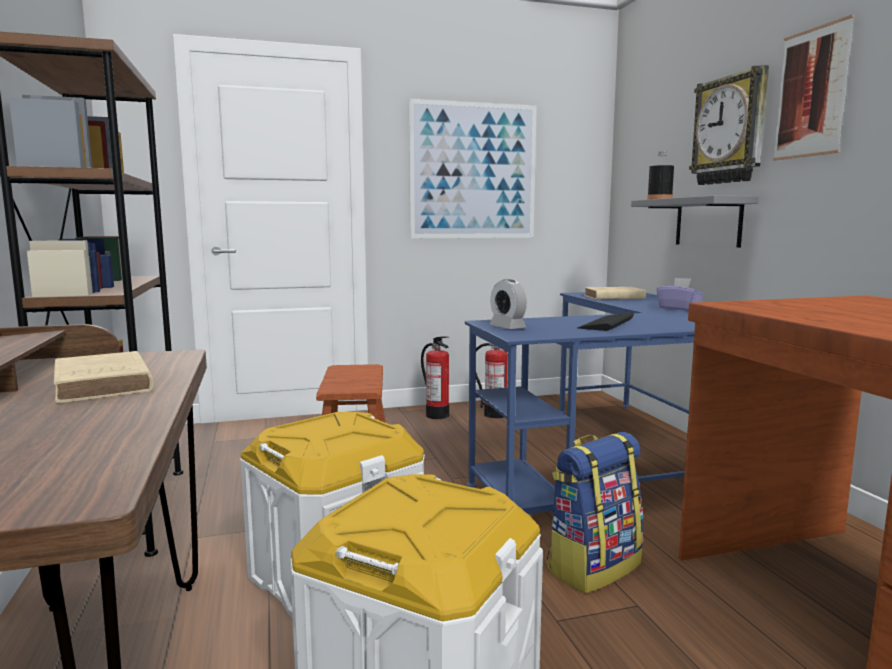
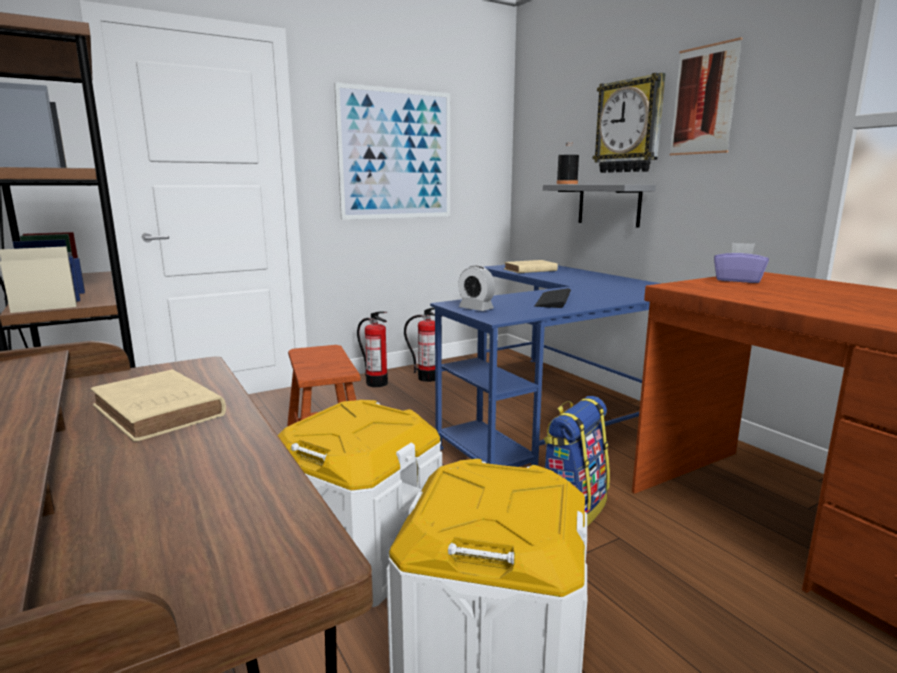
camera: 15 degrees left, 5 degrees up
(679, 309) = (593, 280): purple tissue box -> purple tissue box (738, 280)

